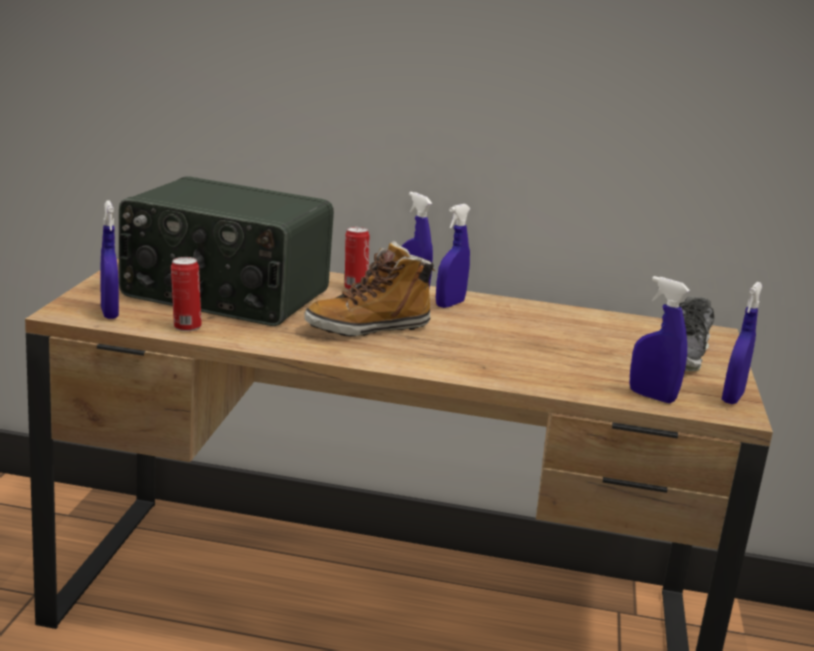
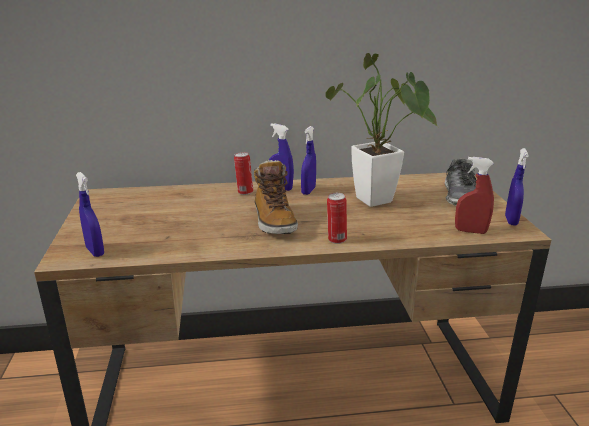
camera: 15 degrees left, 5 degrees up
(185, 327) = (156, 250): can -> can (336, 240)
(224, 295) = (166, 217): radio -> none
(368, 328) = (274, 221): boot -> boot turned 60 degrees counterclockwise
(541, 338) = (378, 203): none -> potted plant
(651, 396) = (470, 231): blue spray bottle -> red spray bottle

